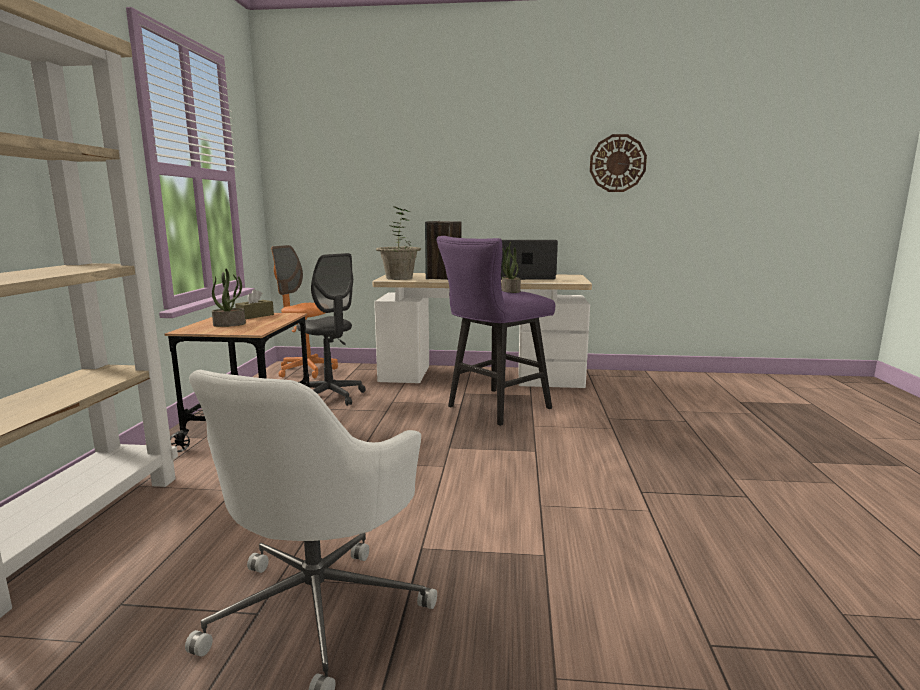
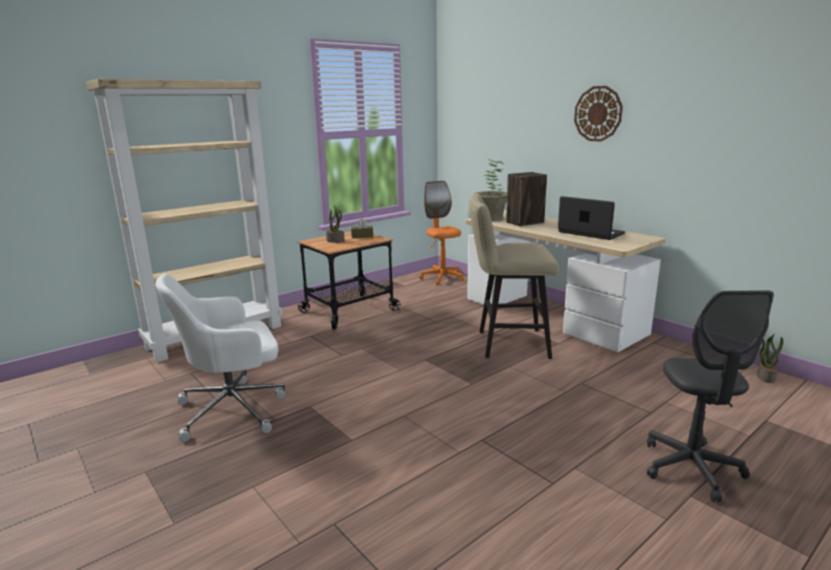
camera: 45 degrees right, 5 degrees up
(330, 396) = (423, 301): grey office chair -> grey office chair (691, 468)
(493, 408) = (507, 344): purple stool -> beige stool
(510, 291) = (526, 247): potted plant -> potted plant (765, 376)
(617, 163) = (717, 120): wall clock -> wall clock (598, 114)

